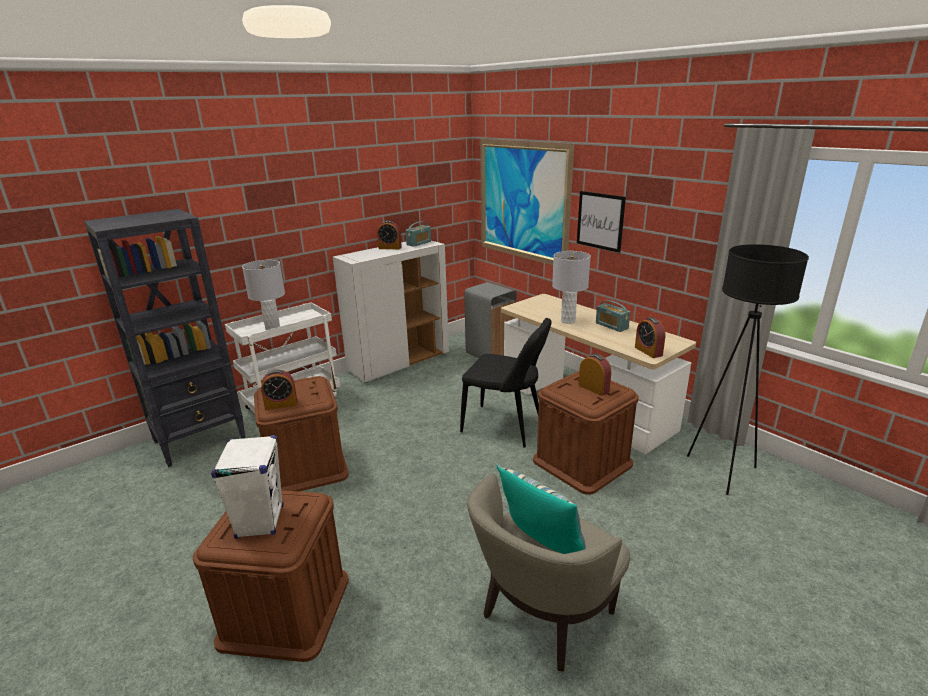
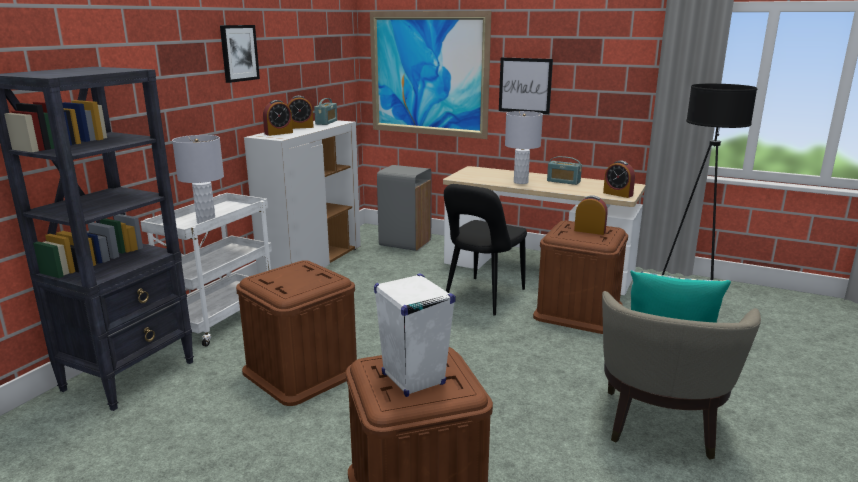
camera: 25 degrees left, 5 degrees down
(281, 404) = (293, 288): alarm clock -> alarm clock (278, 133)
(328, 186) = (239, 53): none -> picture
(505, 427) = (482, 298): black chair -> black chair turned 120 degrees clockwise

